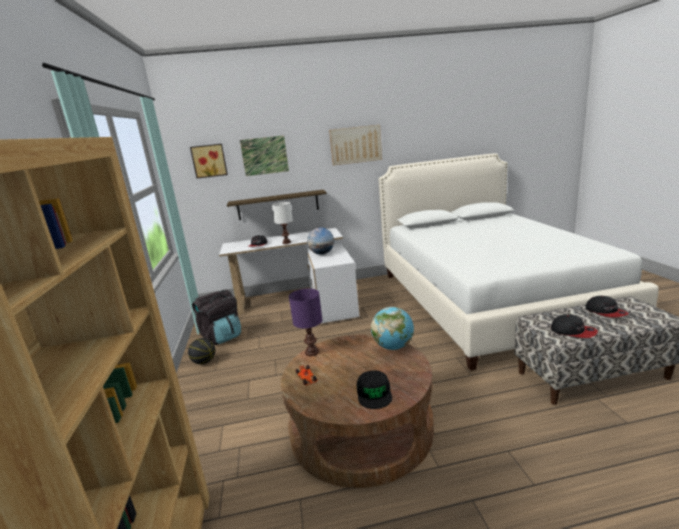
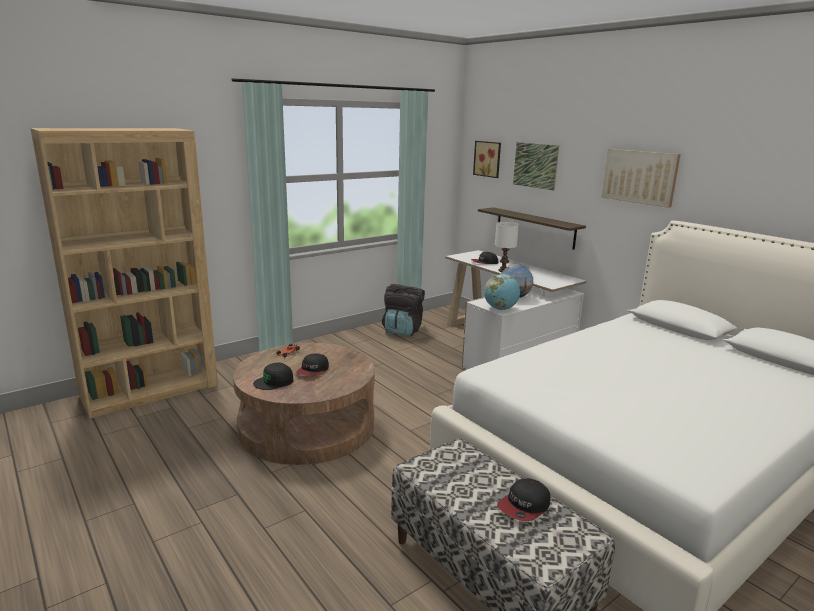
camera: 60 degrees right, 0 degrees up
(204, 362) = (360, 336): basketball -> none
(312, 352) = (328, 347): purple table lamp -> none
(393, 347) = (354, 378): globe -> globe (500, 309)
(573, 331) = (441, 476): cap -> cap (313, 370)

